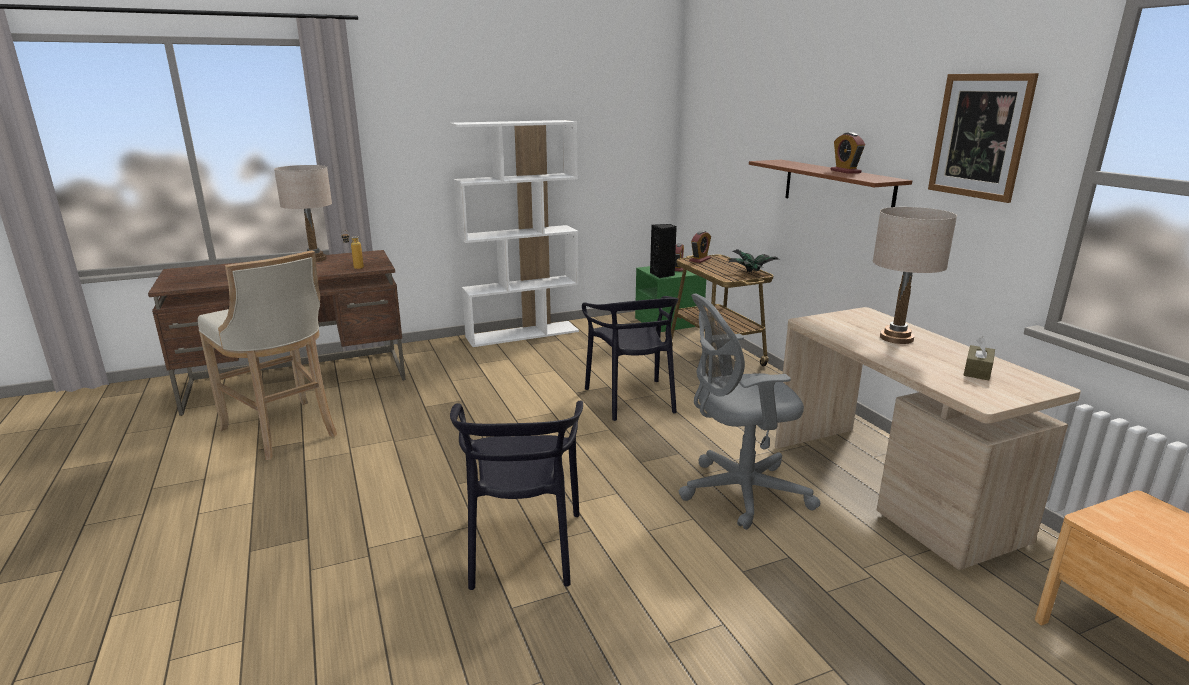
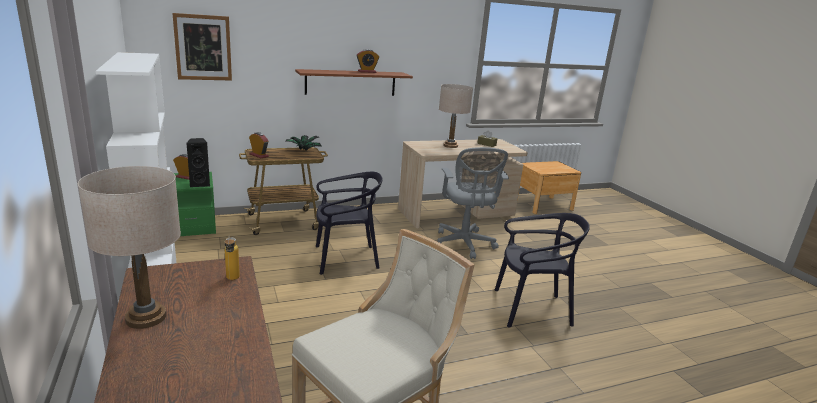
camera: 90 degrees left, 0 degrees up
(979, 136) = (436, 49): picture -> picture (203, 47)

